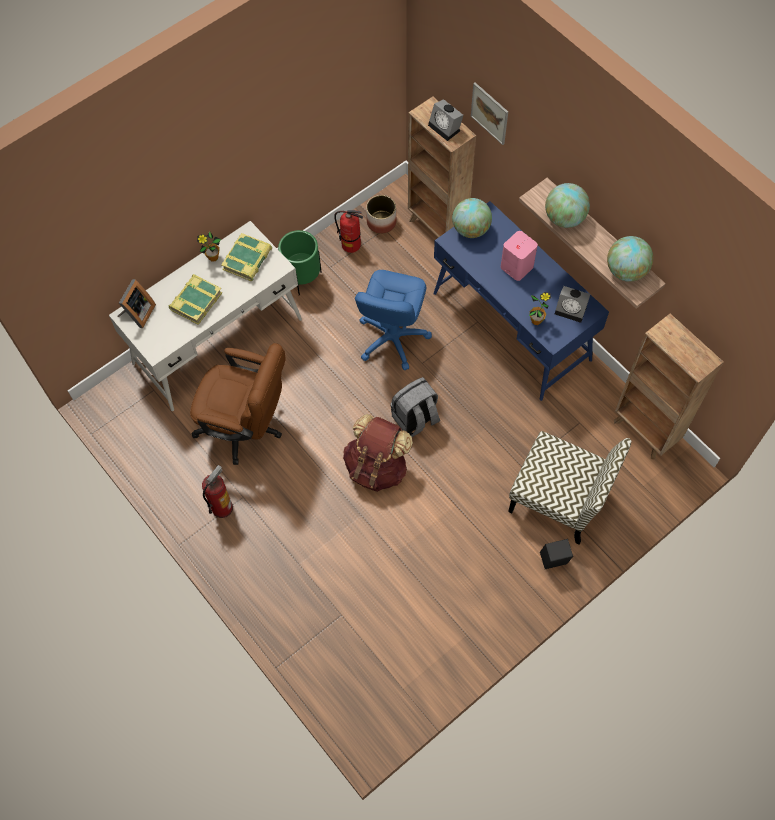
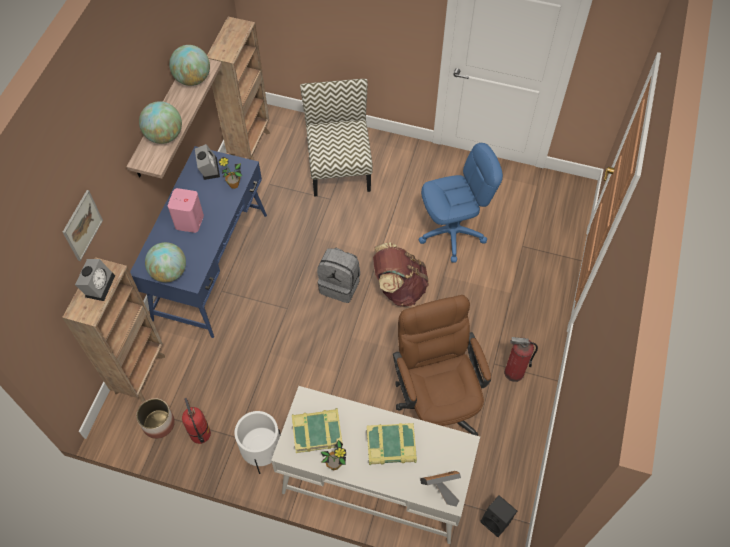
camera: 125 degrees left, 5 degrees down
(303, 278) = (262, 453): green planter -> white planter
(392, 338) = (278, 343): blue office chair -> blue office chair (452, 233)
(553, 561) = (386, 150): black speaker -> black speaker (496, 521)

